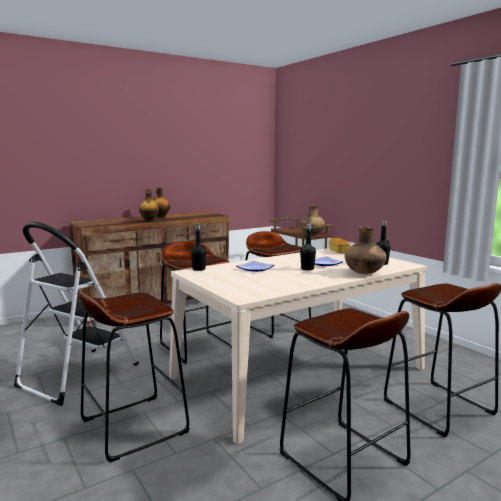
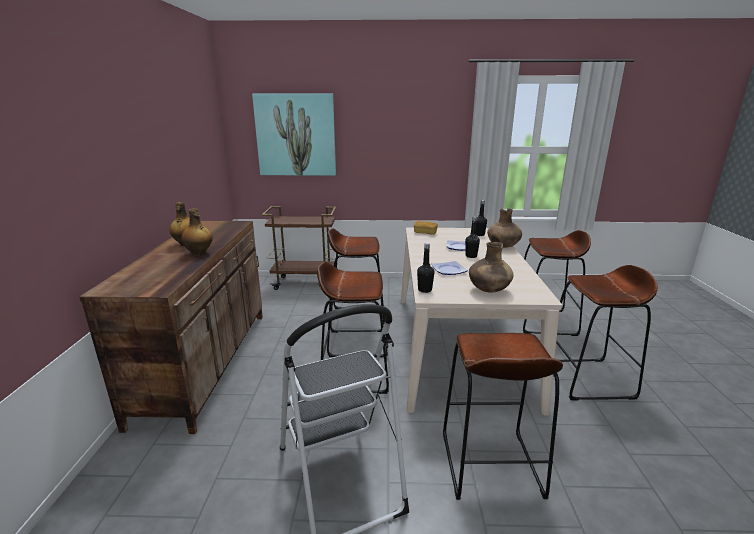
camera: 55 degrees left, 10 degrees up
(311, 234) = (320, 220): brown vase -> brown vase (488, 290)
(313, 155) = (296, 135): none -> picture

